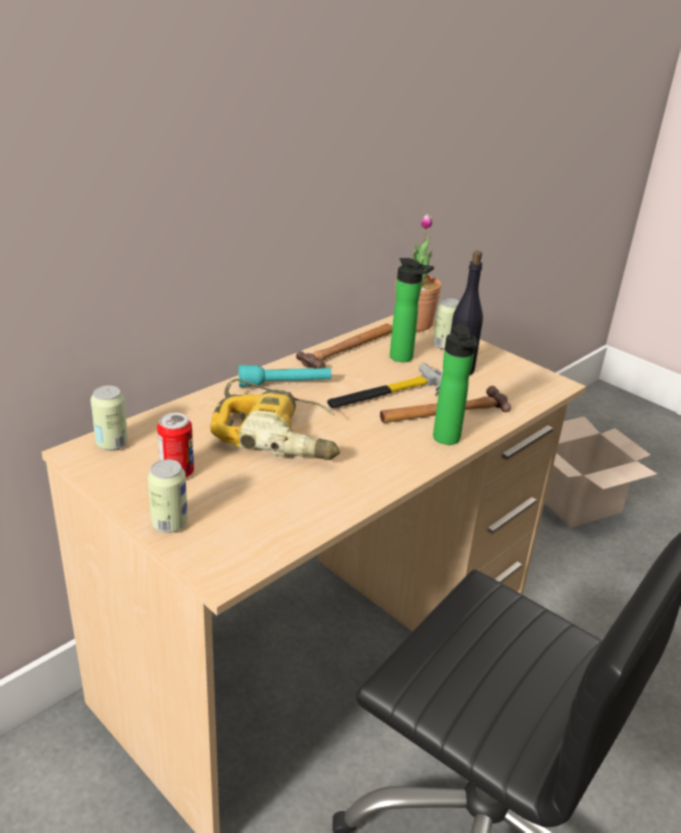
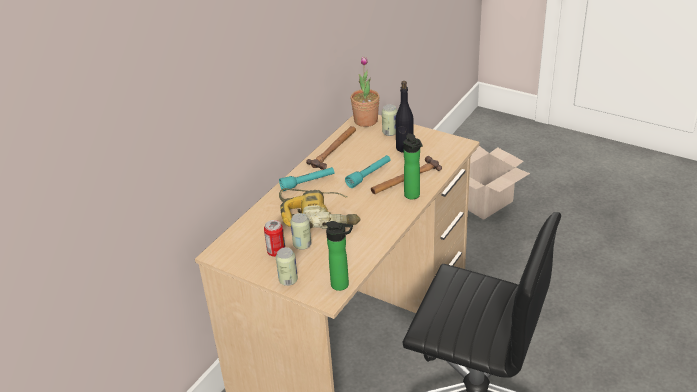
camera: 10 degrees left, 5 degrees up
(112, 444) = (231, 244): can -> can (302, 245)
(387, 394) = (369, 175): hammer -> turquoise flashlight
(404, 358) = (369, 147): bottle -> bottle (342, 285)

